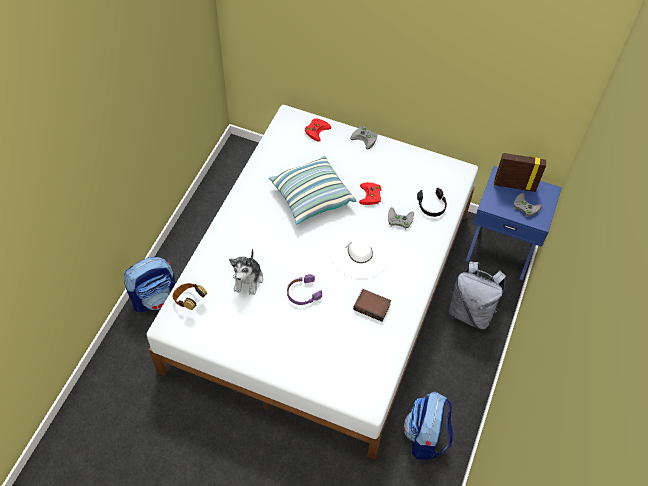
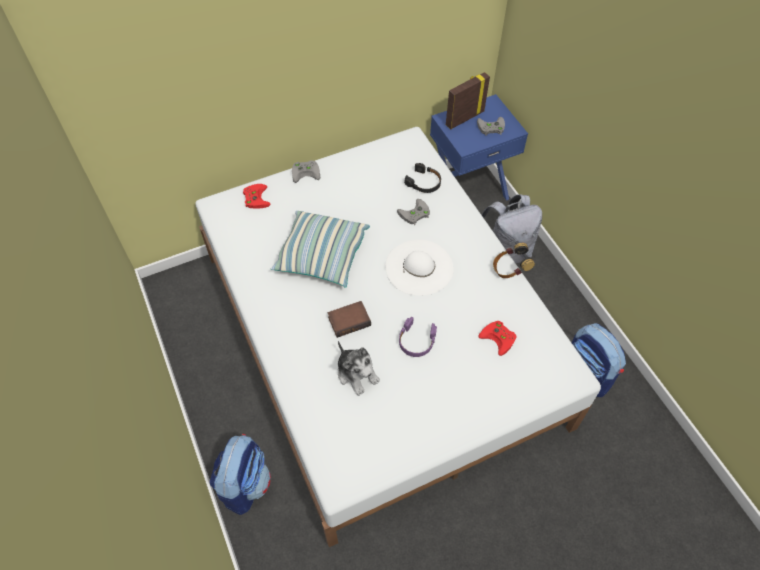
camera: 45 degrees left, 0 degrees up
(189, 301) = (329, 443): headphones -> headphones (510, 269)
(371, 196) = (369, 214): red game controller -> red game controller (499, 338)
(372, 306) = (481, 299): book -> book (349, 320)

